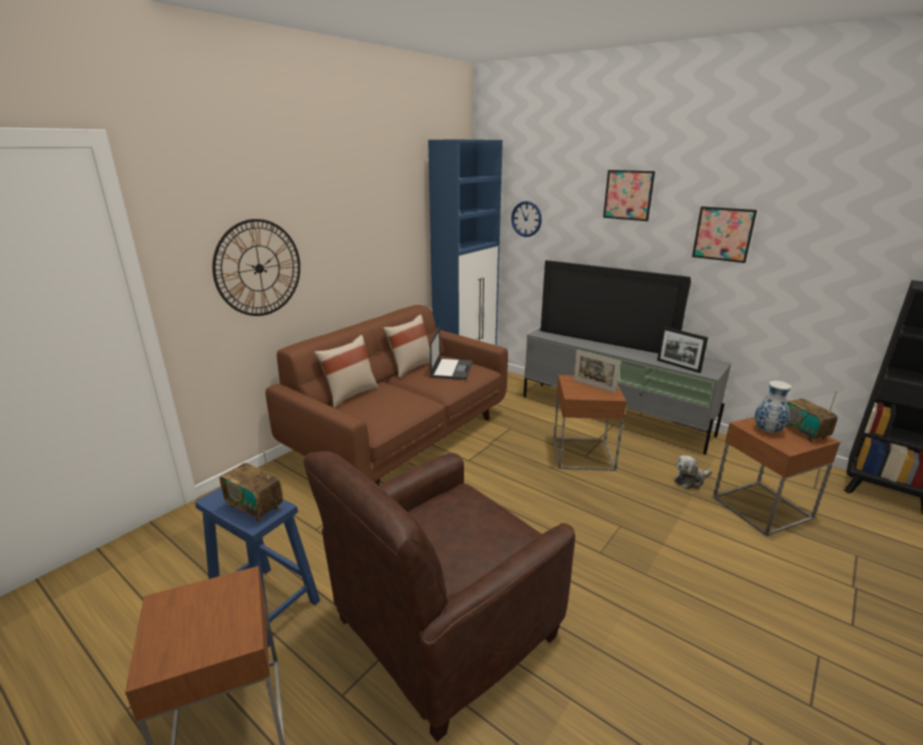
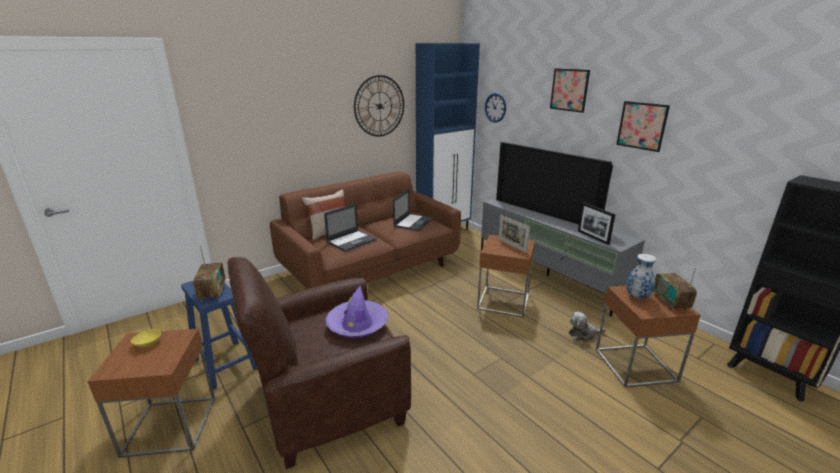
camera: 15 degrees right, 0 degrees up
(193, 605) = (148, 343): none -> yellow bowl
(255, 507) = (212, 293): radio -> radio turned 150 degrees counterclockwise
(259, 268) = (269, 135): wall clock -> wall clock (379, 106)
(389, 402) = (351, 241): none -> laptop
(410, 367) = (384, 218): beige pillow -> none
(478, 518) = (357, 324): none -> purple hat

